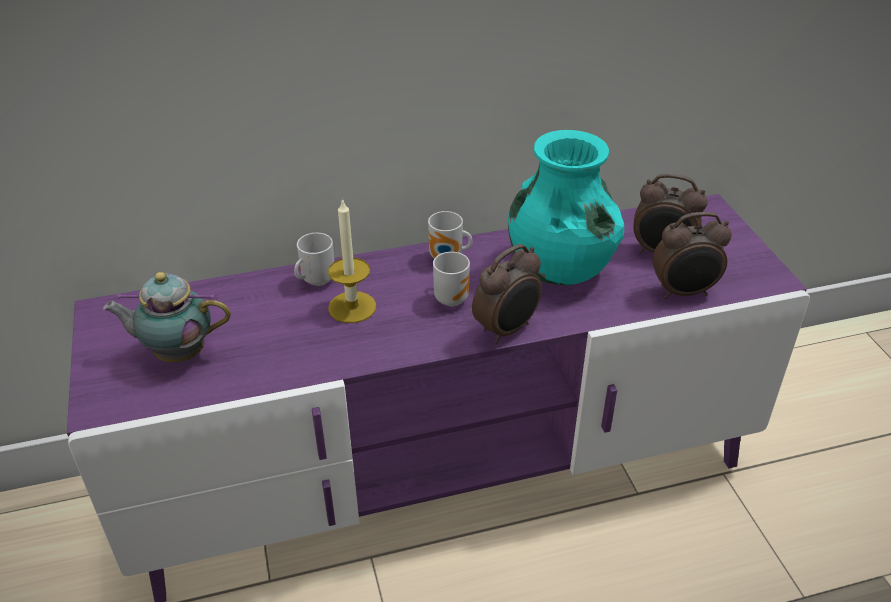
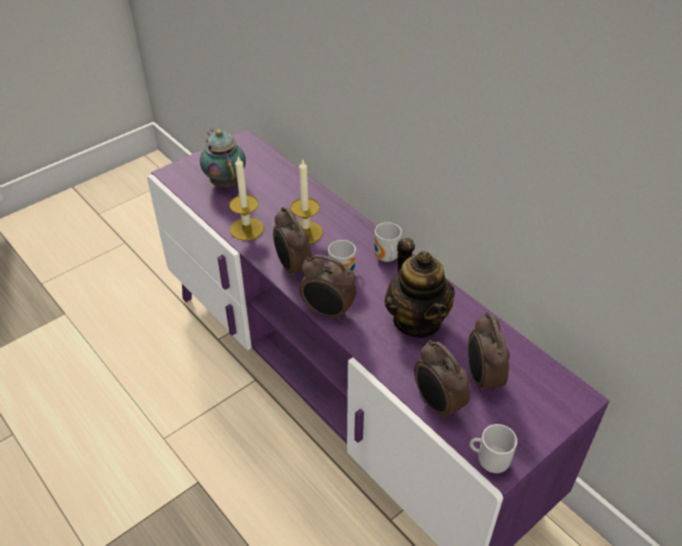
camera: 65 degrees right, 5 degrees up
(300, 358) = (246, 229): none -> candle
(315, 280) = (321, 207): mug -> mug (490, 461)
(409, 337) = (292, 268): none -> alarm clock
(559, 267) = (417, 320): turquoise vase -> teapot

